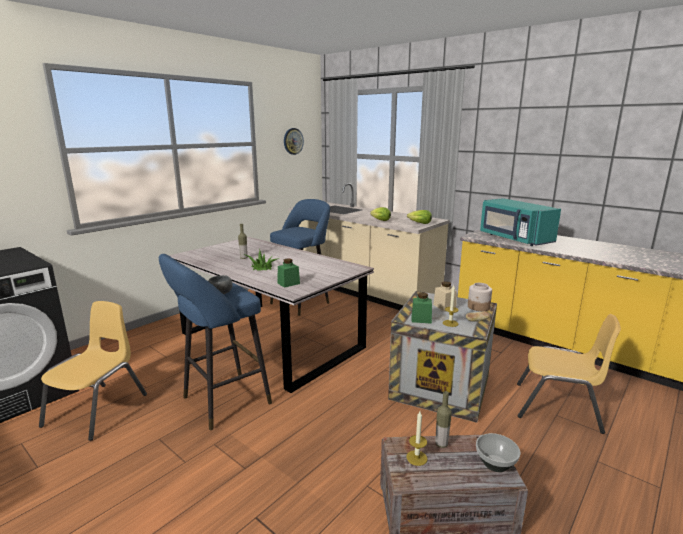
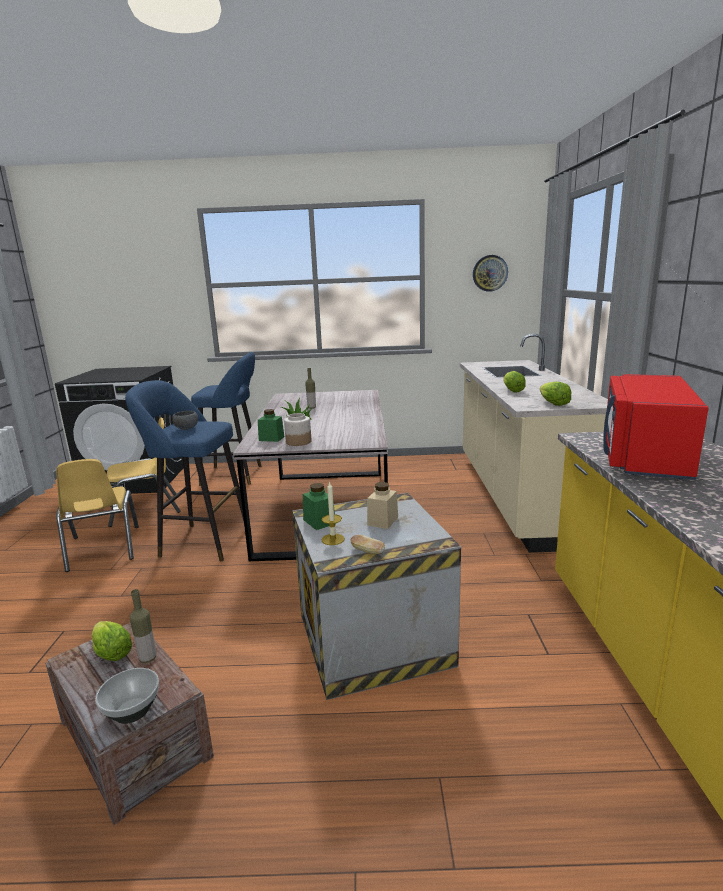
camera: 50 degrees right, 0 degrees up
(302, 302) = (424, 485): blue stool -> blue stool (235, 475)
(416, 458) = (111, 652): candle -> lettuce
(478, 307) = (420, 539): jar -> jar (298, 442)
(514, 239) = (643, 456): turquoise microwave -> red microwave
(557, 408) = (462, 772): yellow chair -> yellow chair (103, 548)

